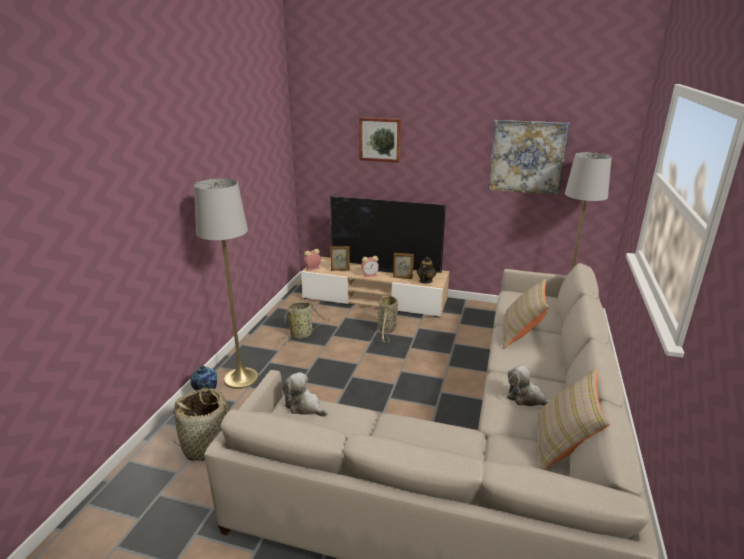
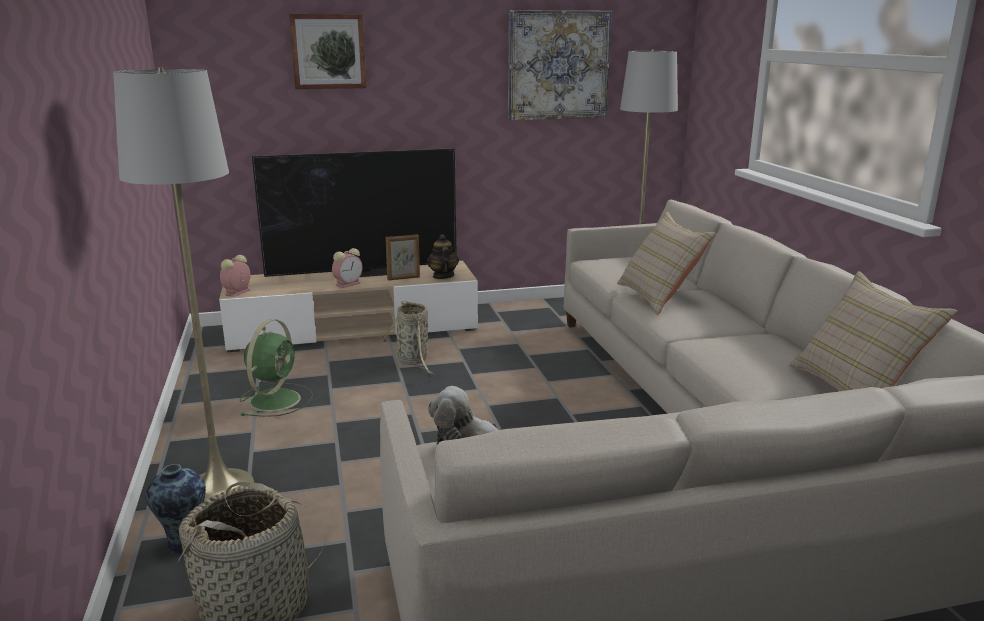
camera: 30 degrees left, 5 degrees down
(303, 334) = (276, 399): basket -> green fan
(340, 270) = (289, 286): picture frame -> none
(526, 398) = (754, 355): plush toy -> none

